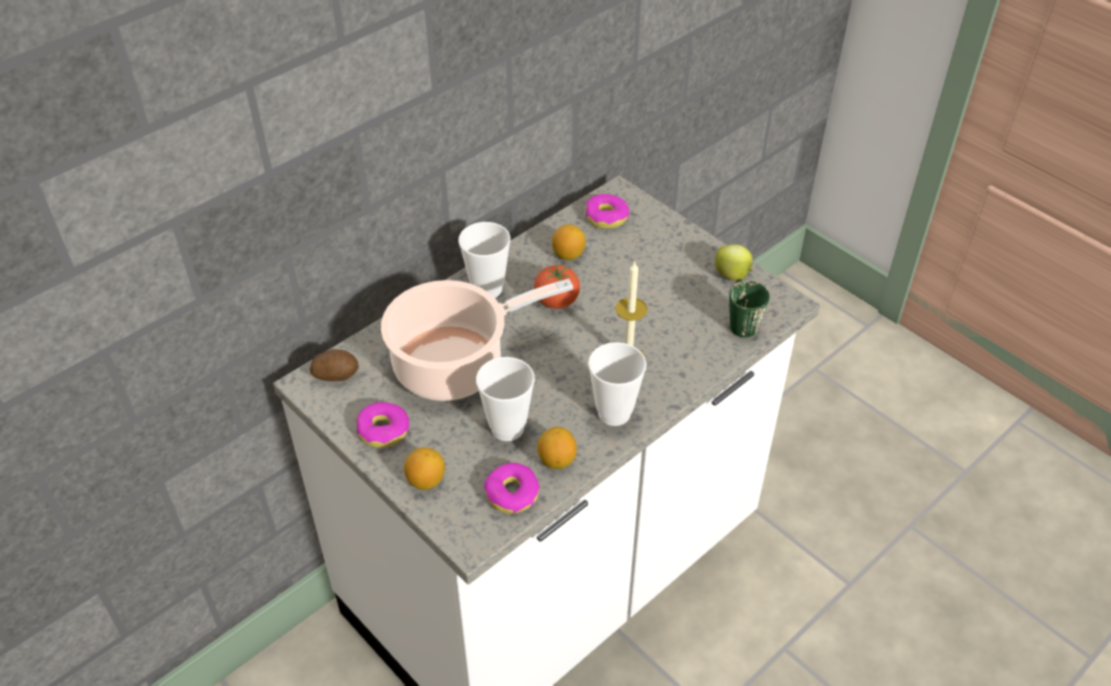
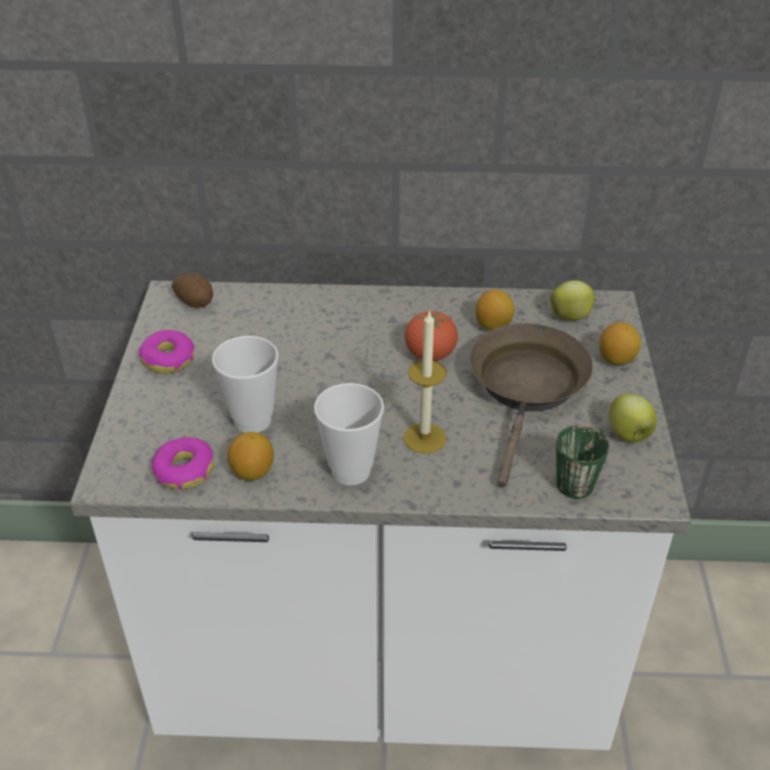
camera: 45 degrees right, 5 degrees down
(426, 480) = (143, 414): lemon -> lemon (616, 359)
(456, 364) = (284, 349): cooking pot -> none
(487, 289) = (388, 311): cup -> none
(606, 217) = (571, 316): donut -> apple
(644, 285) = (527, 389): none -> brown frying pan

